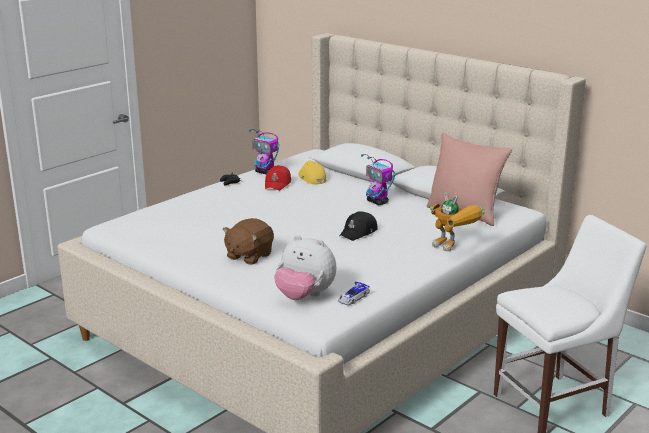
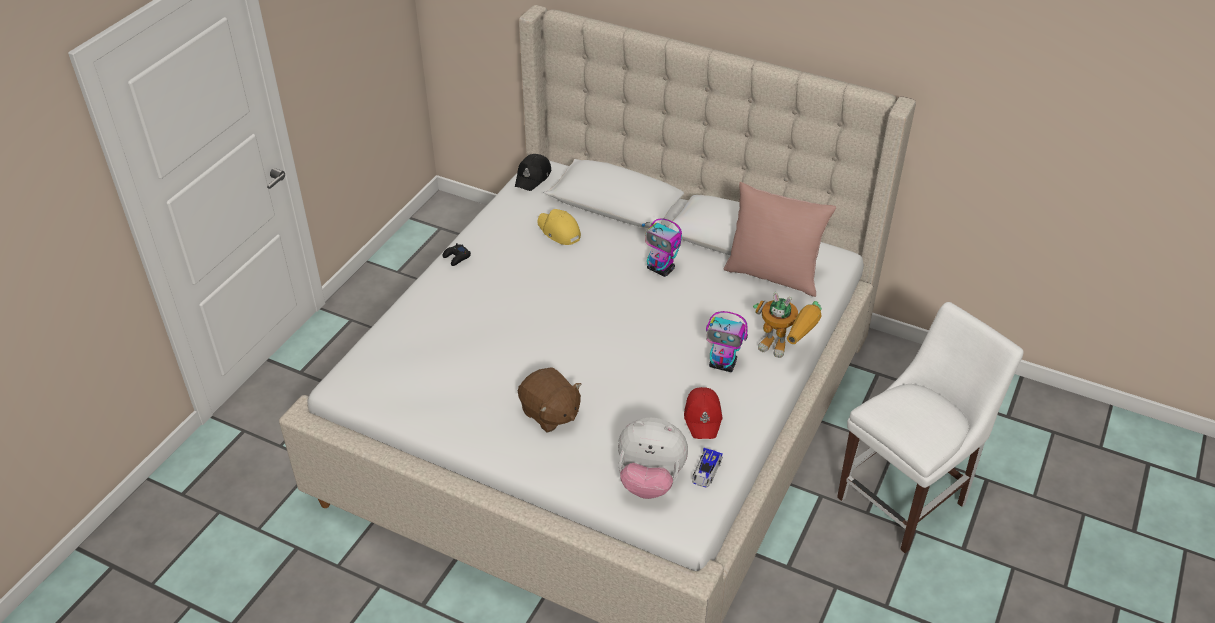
camera: 15 degrees left, 20 degrees up
(248, 256) = (550, 413): brown plush toy -> brown plush toy turned 60 degrees counterclockwise
(265, 172) = (494, 227): toy robot -> toy robot (723, 364)
(278, 184) = (521, 251): red cap -> red cap (703, 417)
(358, 232) = (663, 339): black cap -> black cap (533, 177)

